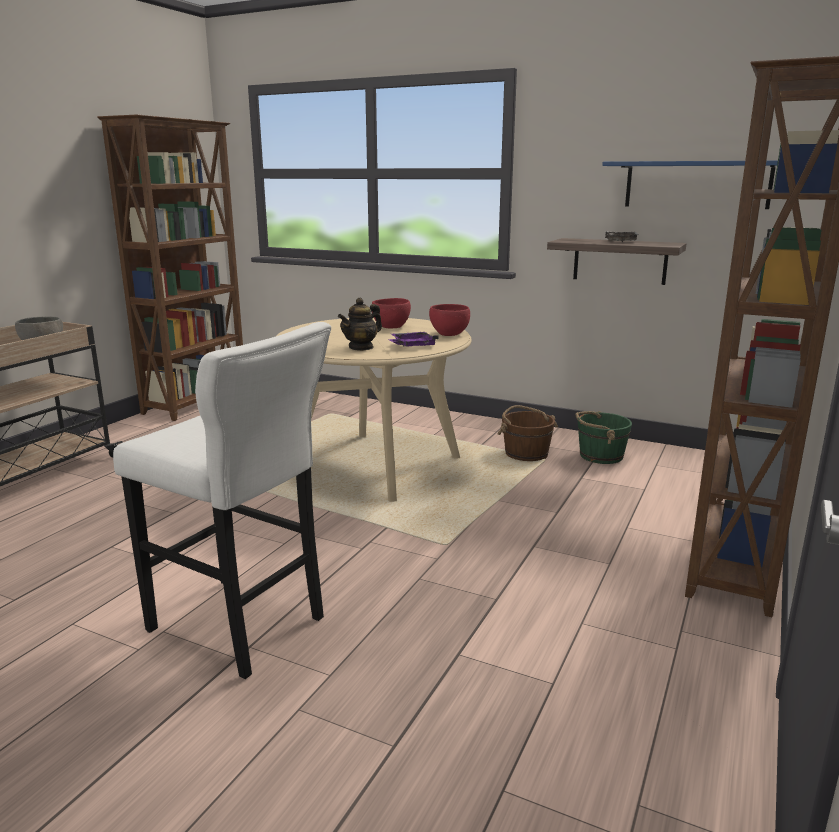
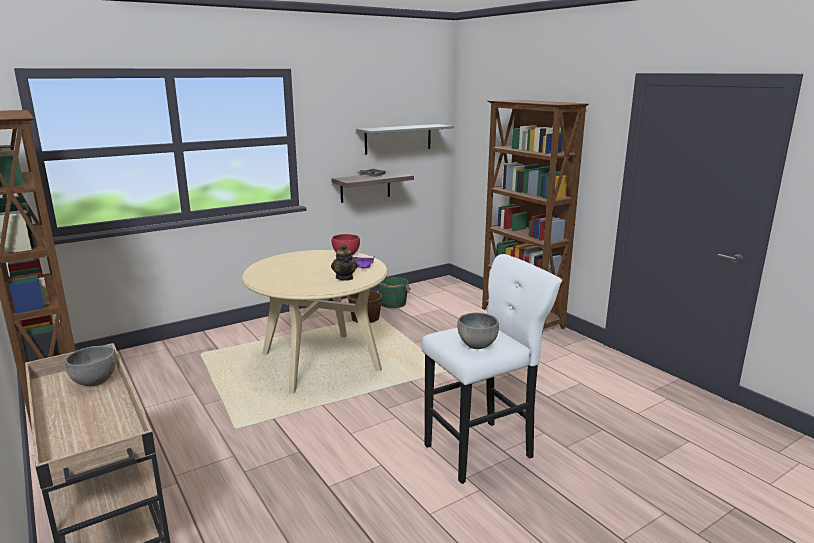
camera: 60 degrees left, 0 degrees up
(181, 436) = (477, 345): none -> grey bowl
(391, 327) = (302, 262): red bowl -> none
(697, 184) = (398, 139): blue shelf -> grey shelf

